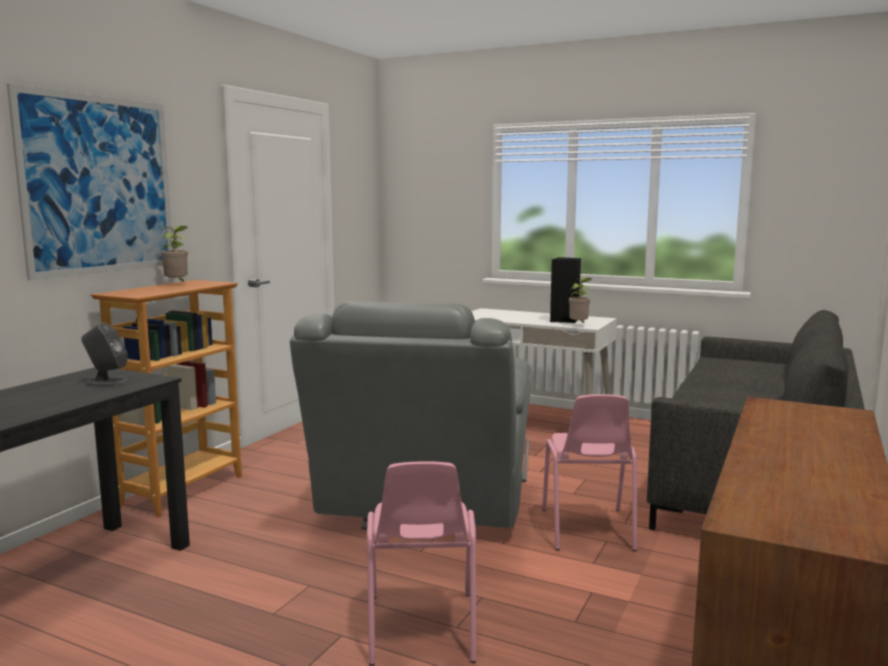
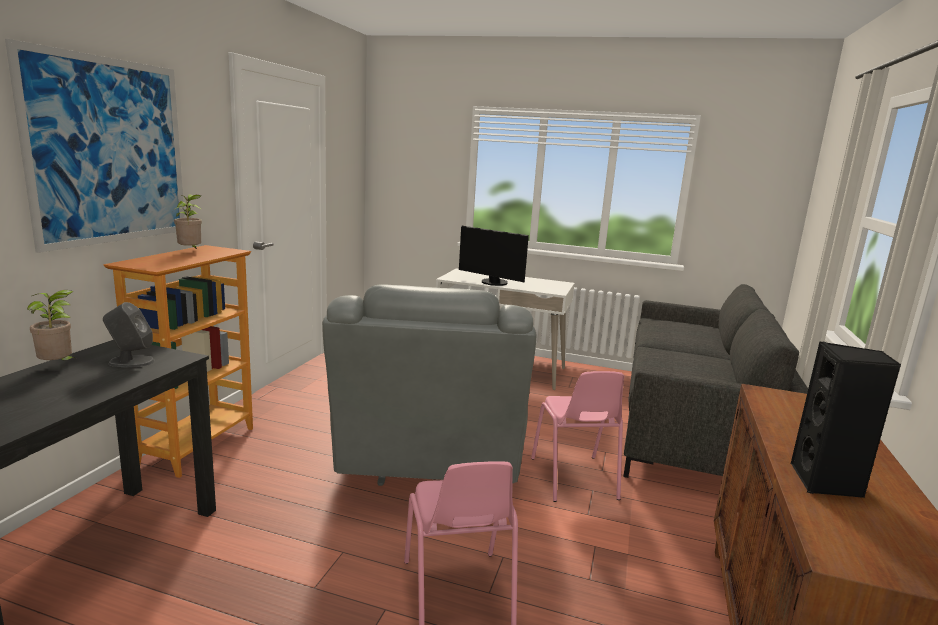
camera: 10 degrees left, 5 degrees up
(516, 320) = (493, 283): none -> monitor
(564, 320) = (533, 284): black speaker -> black speaker (826, 482)
(579, 325) = (548, 290): potted plant -> potted plant (59, 366)

